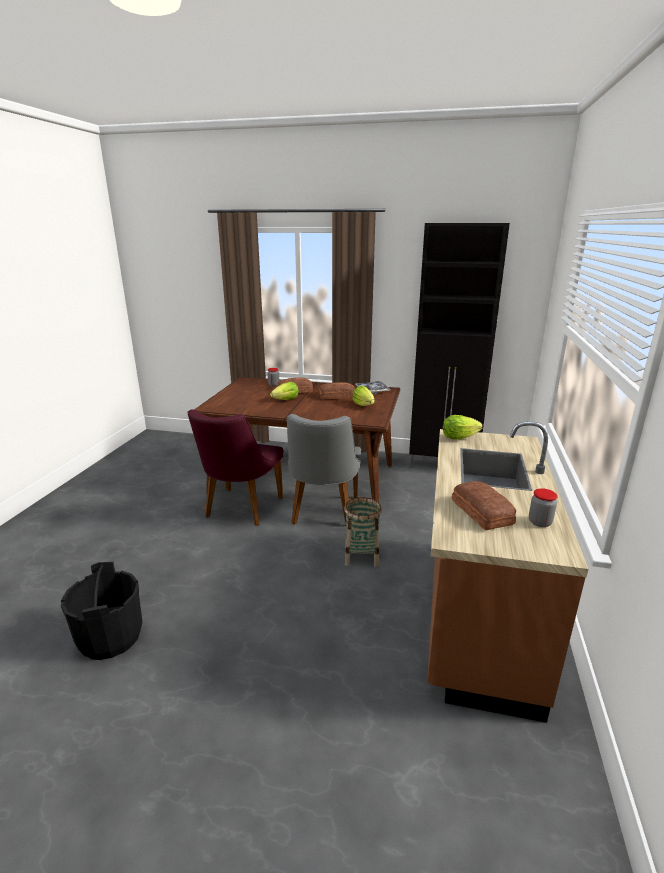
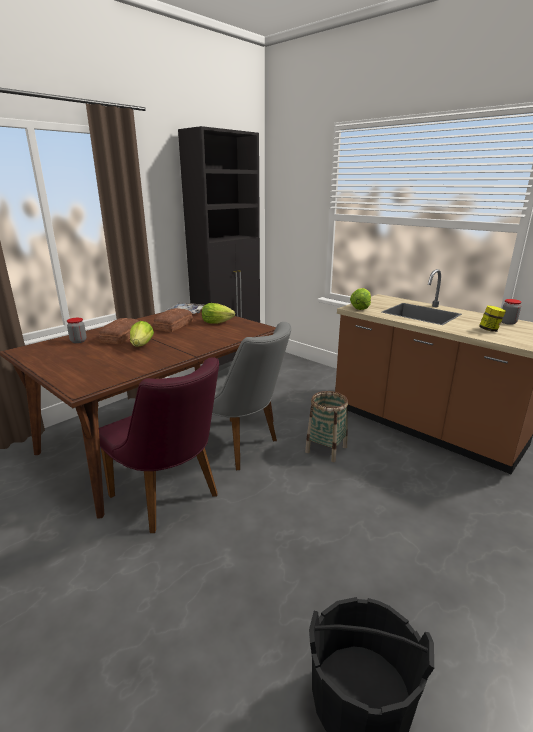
camera: 60 degrees left, 0 degrees up
(482, 511) = (489, 330): bread -> jar

